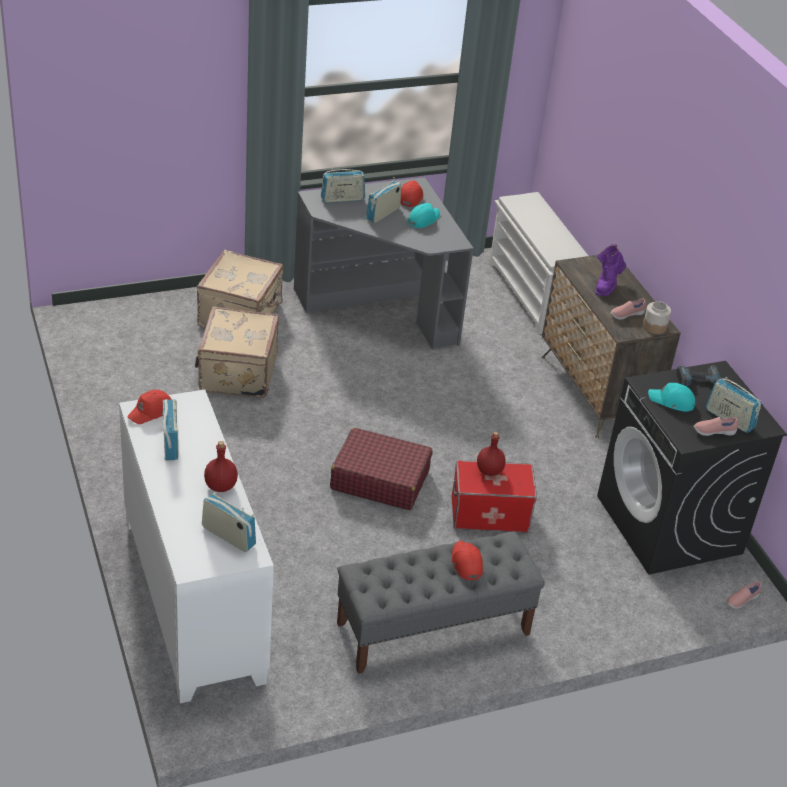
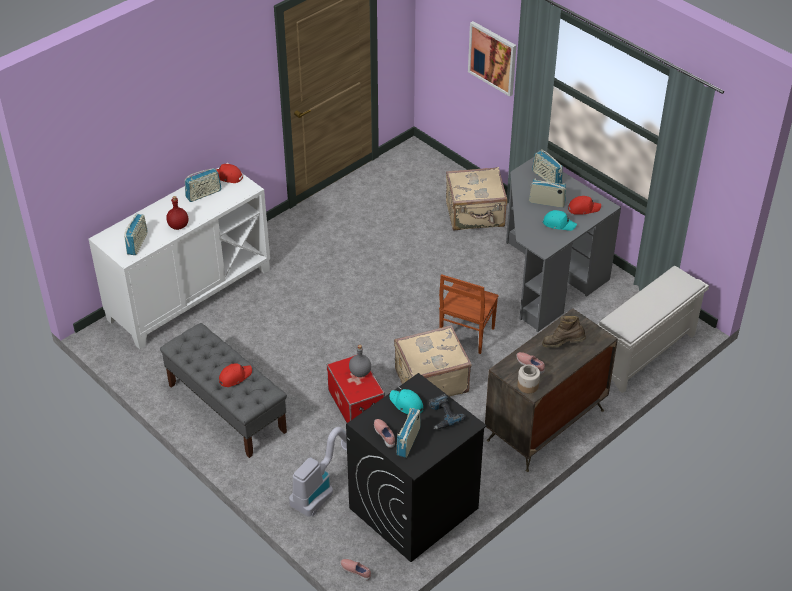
camera: 70 degrees right, 5 degrees up
(189, 117) = (493, 58): none -> picture
(236, 373) = (410, 235): beige suitcase -> beige suitcase (430, 380)
(379, 479) = (352, 338): red suitcase -> none
(431, 394) = (465, 335): none -> brown chair
(489, 470) = (360, 372): red bottle -> grey bottle
(607, 285) = (563, 345): purple boot -> brown boot
(608, 587) = (321, 488): none -> vacuum cleaner
(671, 401) = (406, 404): turquoise cap -> turquoise cap turned 45 degrees counterclockwise

